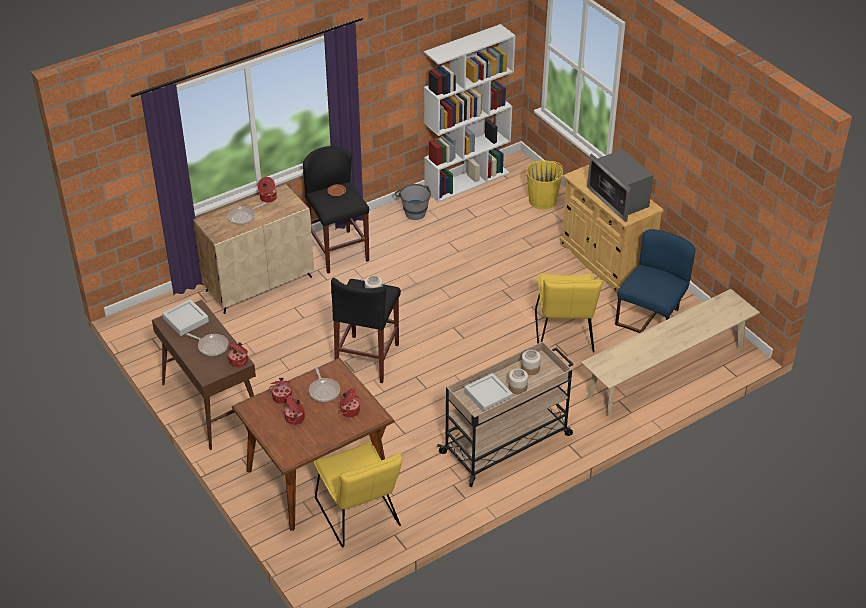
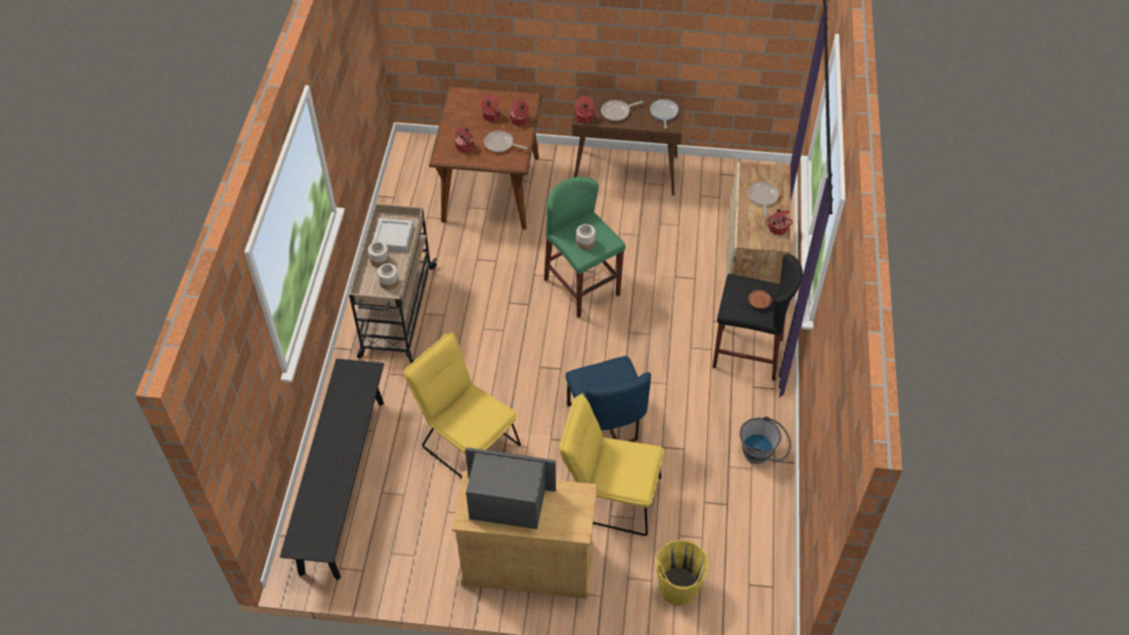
camera: 130 degrees right, 10 degrees up
(186, 320) = (663, 113): grey tray -> frying pan
(360, 517) = (429, 189): yellow chair -> yellow chair (609, 496)
(367, 358) = (582, 287): black stool -> green stool
(467, 181) = (775, 540): white bookcase -> none
(651, 318) = (413, 531): blue chair -> blue chair (606, 421)
(666, 371) = (343, 484): beige bench -> black bench

